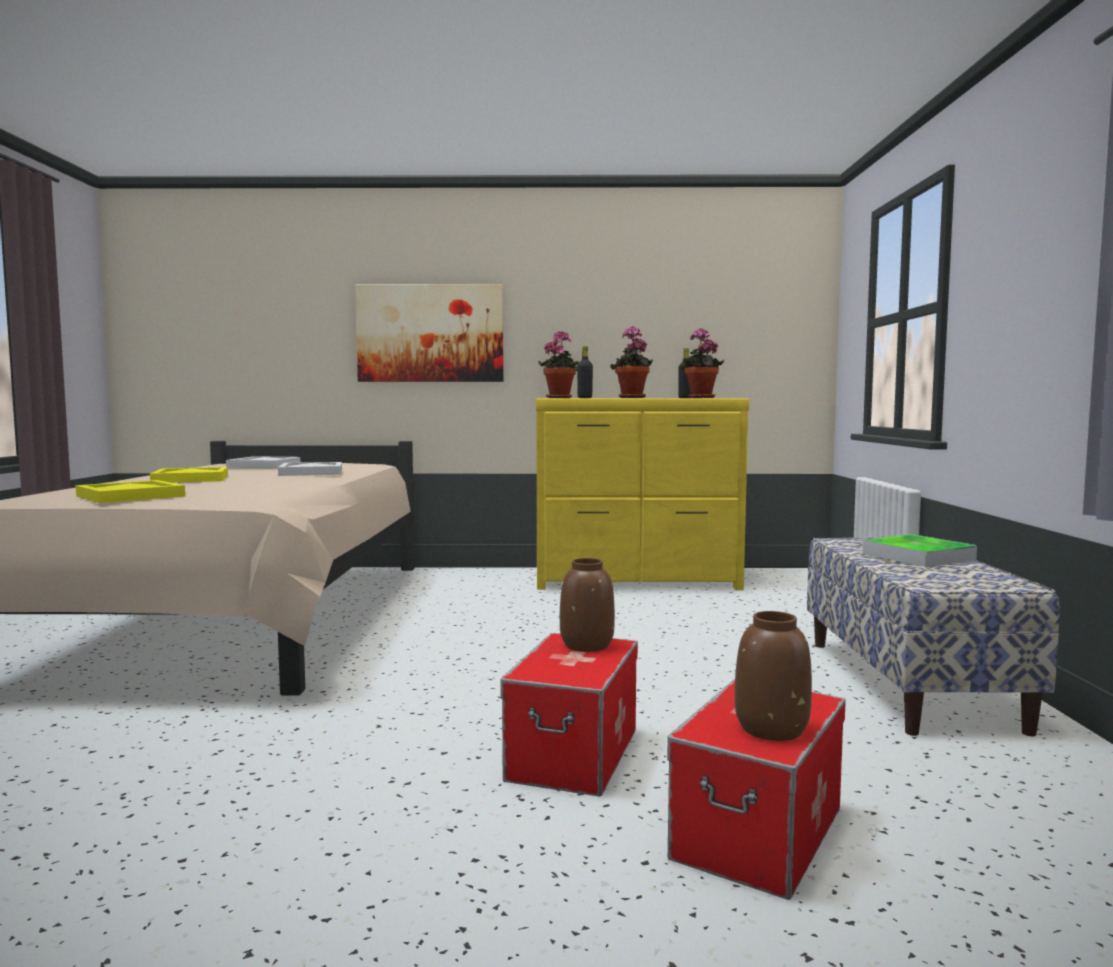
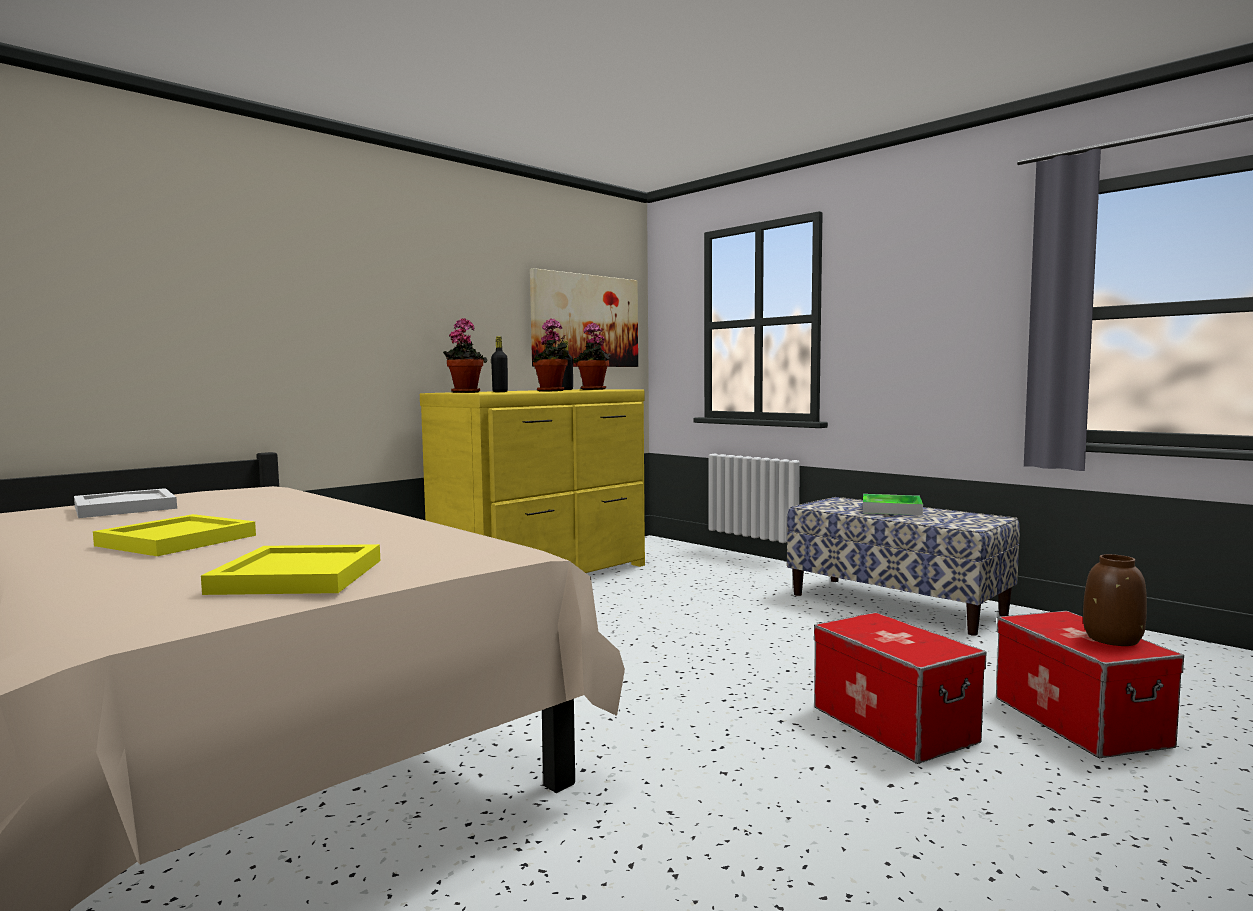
camera: 45 degrees left, 0 degrees up
(312, 472) = (291, 507): white tray -> none
(430, 333) = (285, 311): picture -> picture (585, 321)
(586, 645) = (868, 625): brown vase -> none

